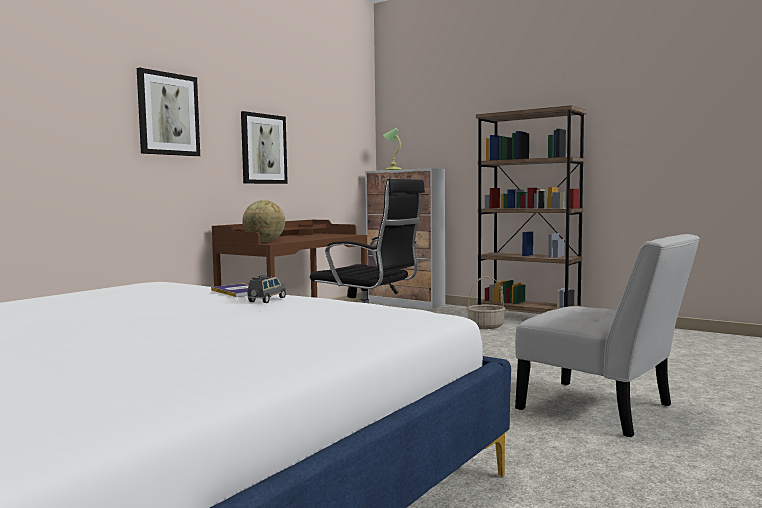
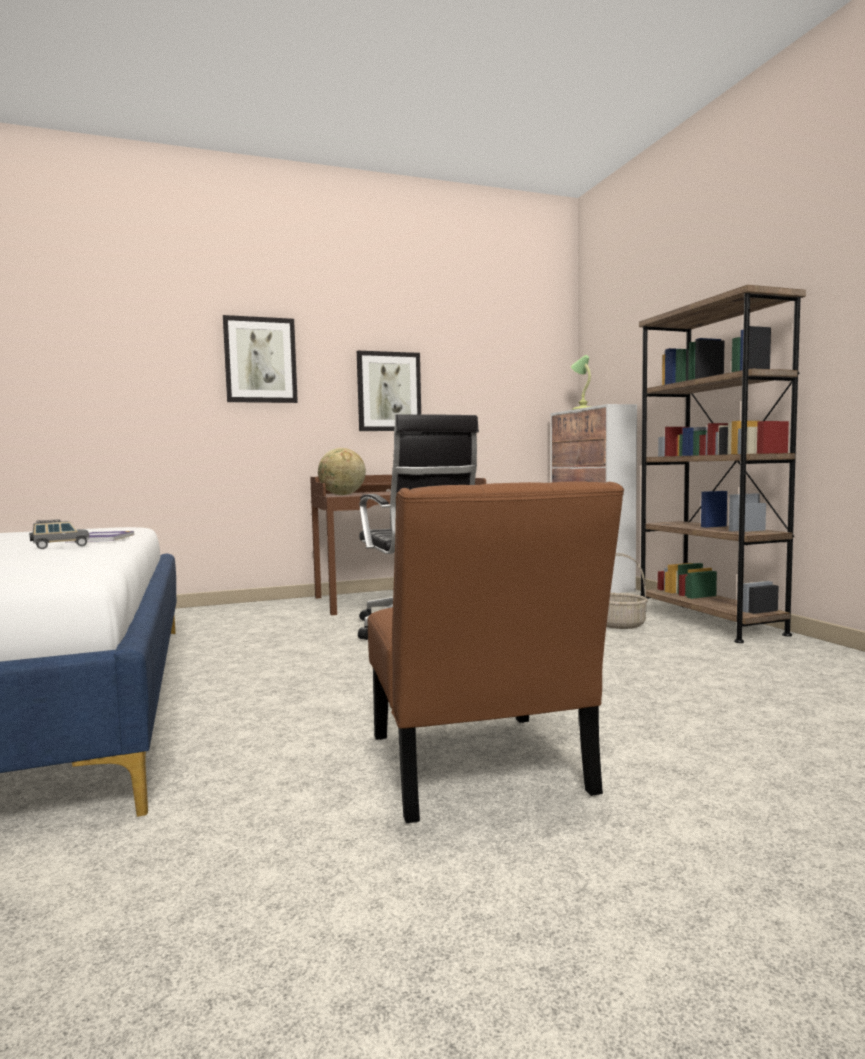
camera: 35 degrees right, 0 degrees up
(602, 410) = (479, 771): white chair -> brown chair

